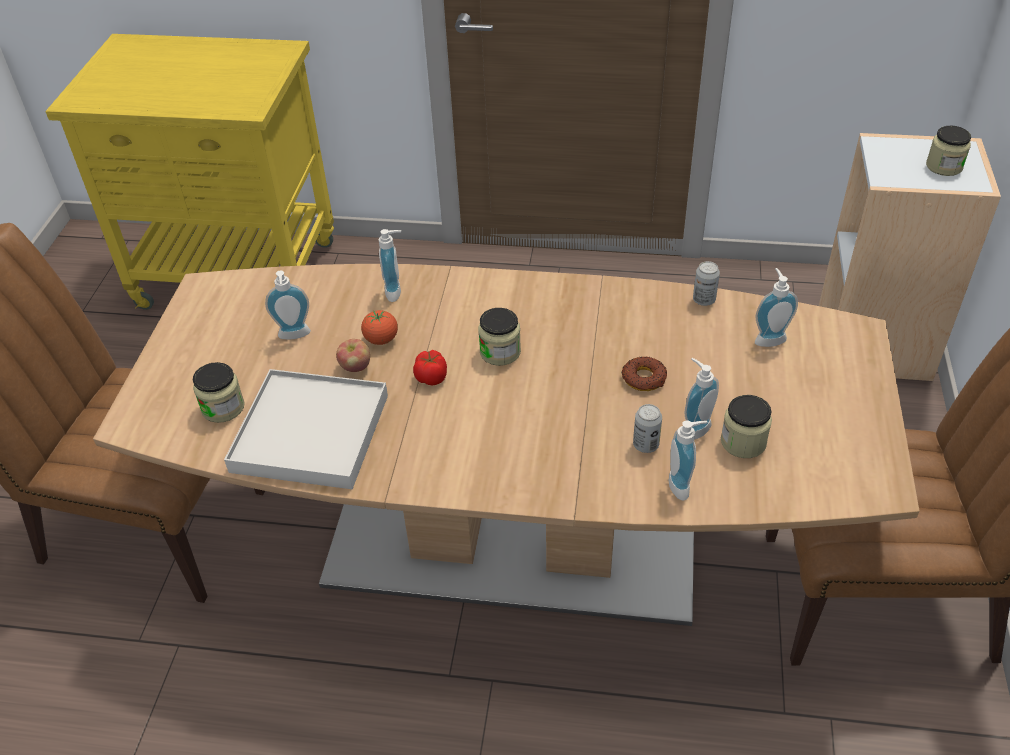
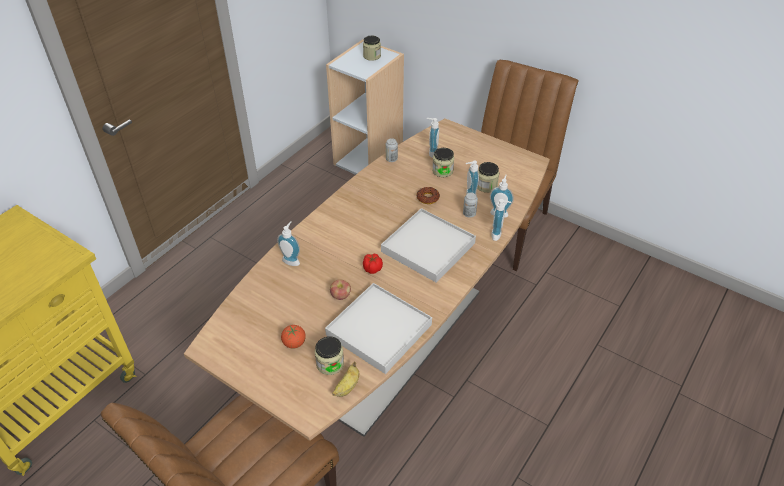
camera: 65 degrees left, 0 degrees up
(188, 441) = (347, 387): none -> banana
(294, 336) = (293, 315): soap dispenser -> soap dispenser (498, 235)
(381, 339) = (327, 279): tomato -> tomato (294, 343)
(500, 352) = (373, 237): jar -> jar (442, 171)
(522, 423) = (428, 247): none -> white tray

